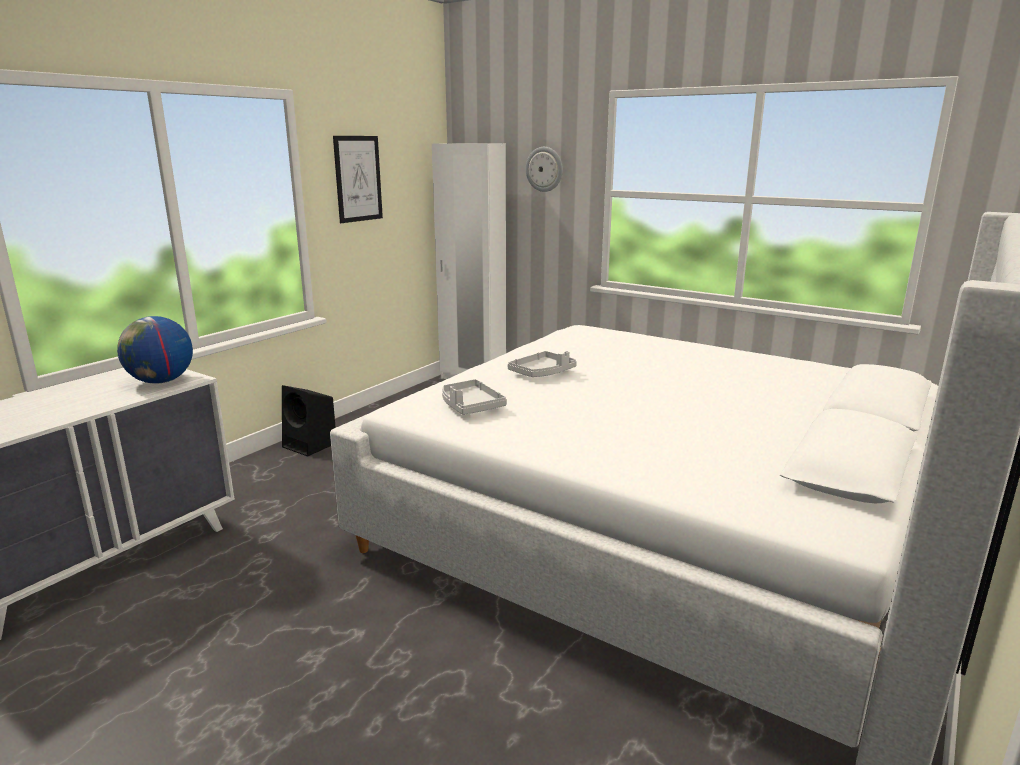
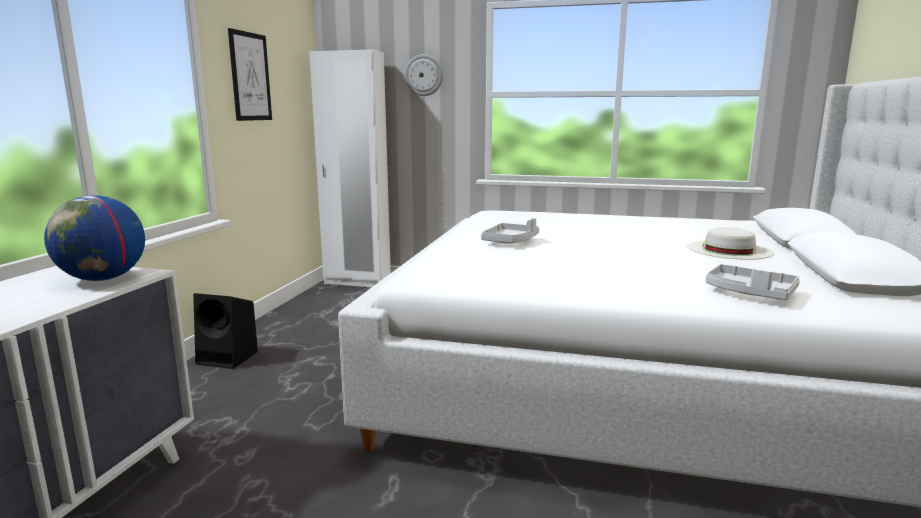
camera: 20 degrees left, 5 degrees down
(470, 406) = (483, 270): grey tray -> grey tray (750, 293)
(760, 412) = (729, 250): none -> white hat

